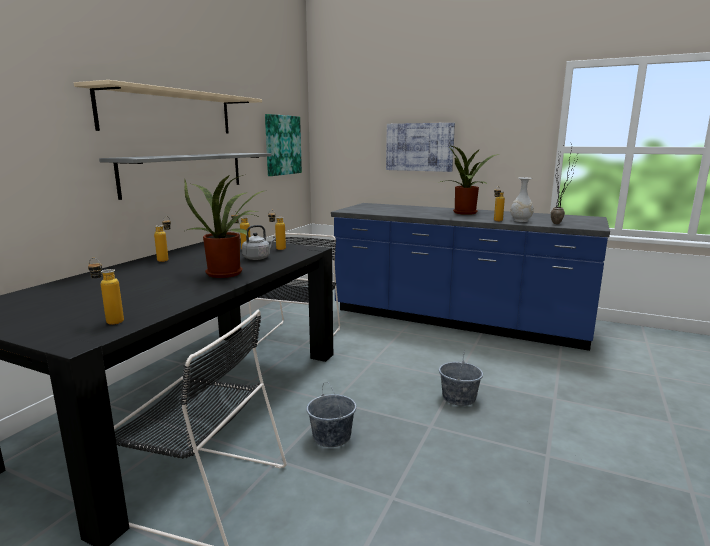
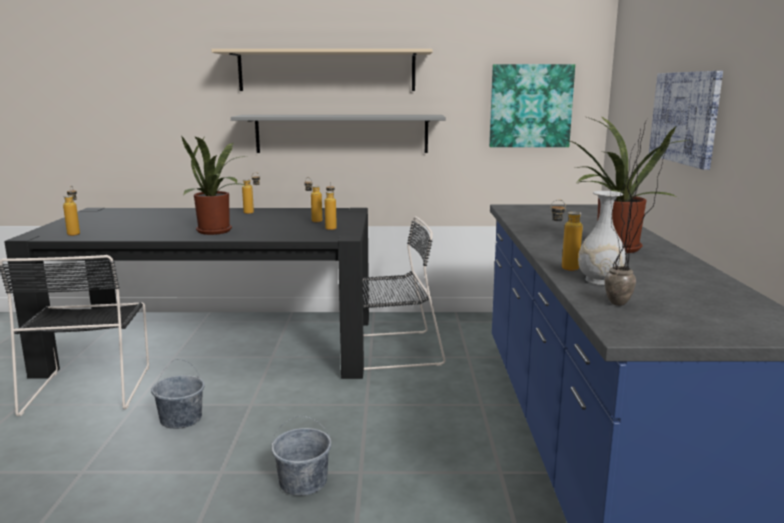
camera: 65 degrees right, 0 degrees up
(258, 258) = (282, 229): grey kettle -> none

